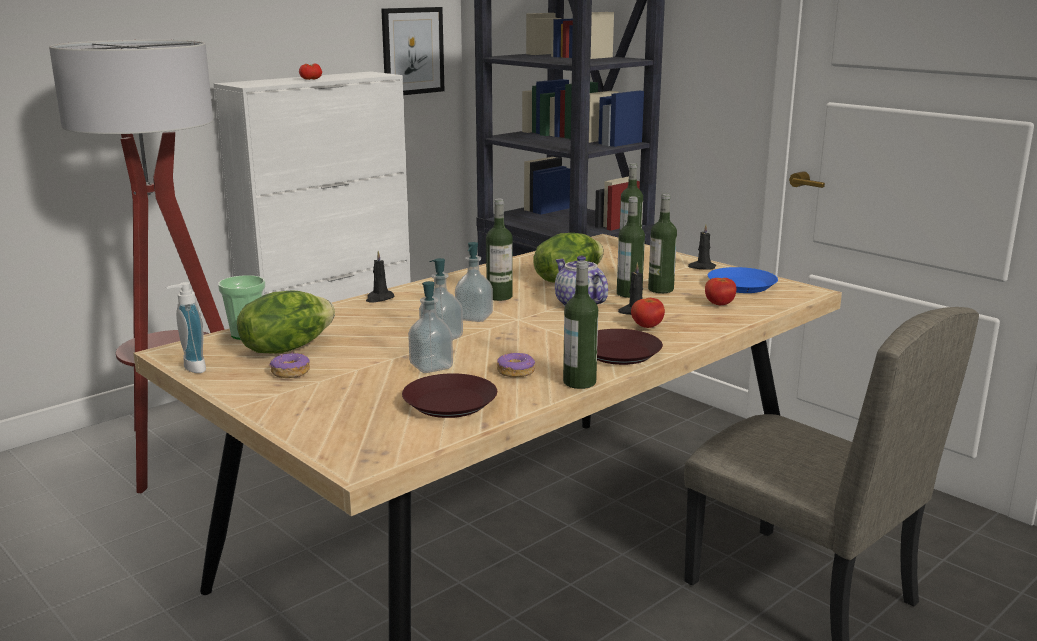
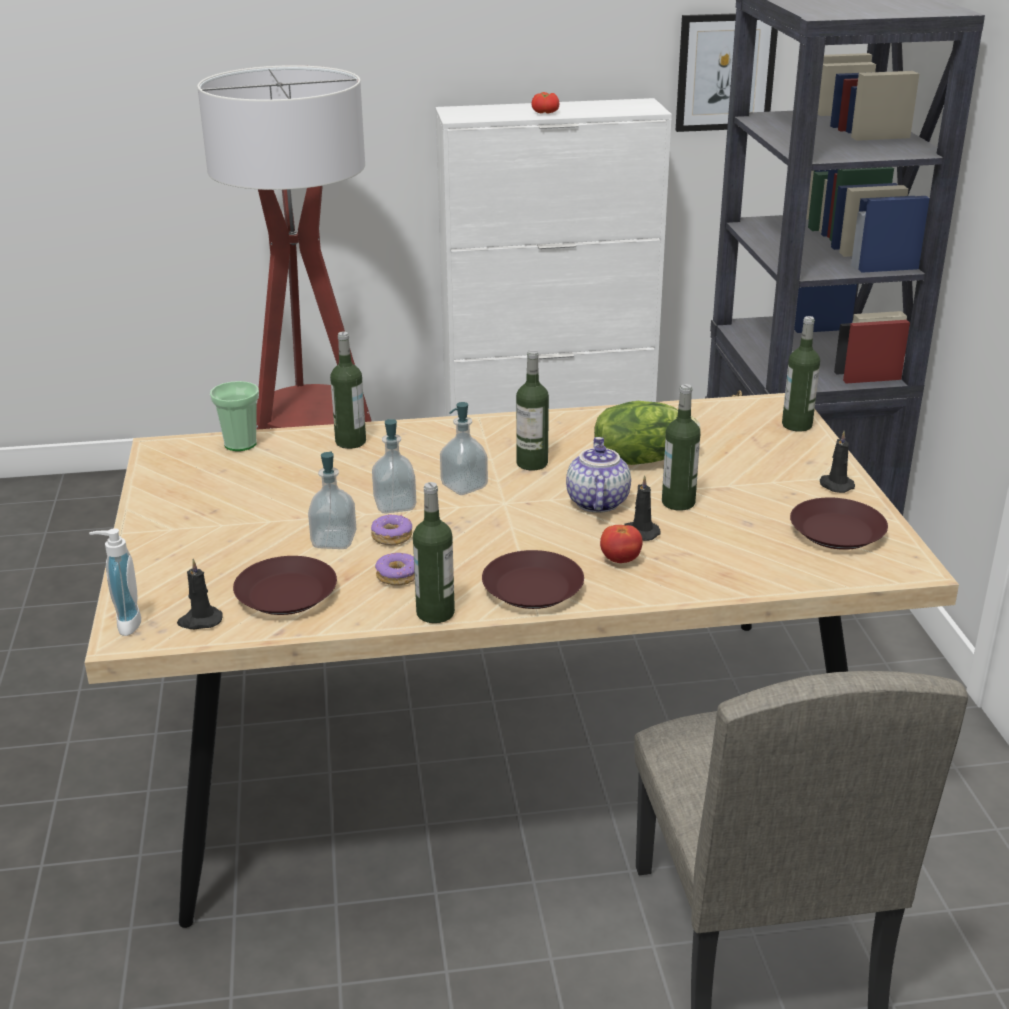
camera: 35 degrees right, 10 degrees up
(190, 368) = (148, 473): soap dispenser -> soap dispenser (124, 624)
(286, 348) = (249, 473): lettuce -> none
(290, 372) = (213, 505): donut -> donut (391, 536)
(379, 298) = (413, 430): black candle -> black candle (200, 621)
(660, 289) = (725, 507): bottle -> bottle (350, 442)
(719, 304) = (758, 553): tomato -> none
(741, 286) = (836, 531): blue plate -> brown plate

